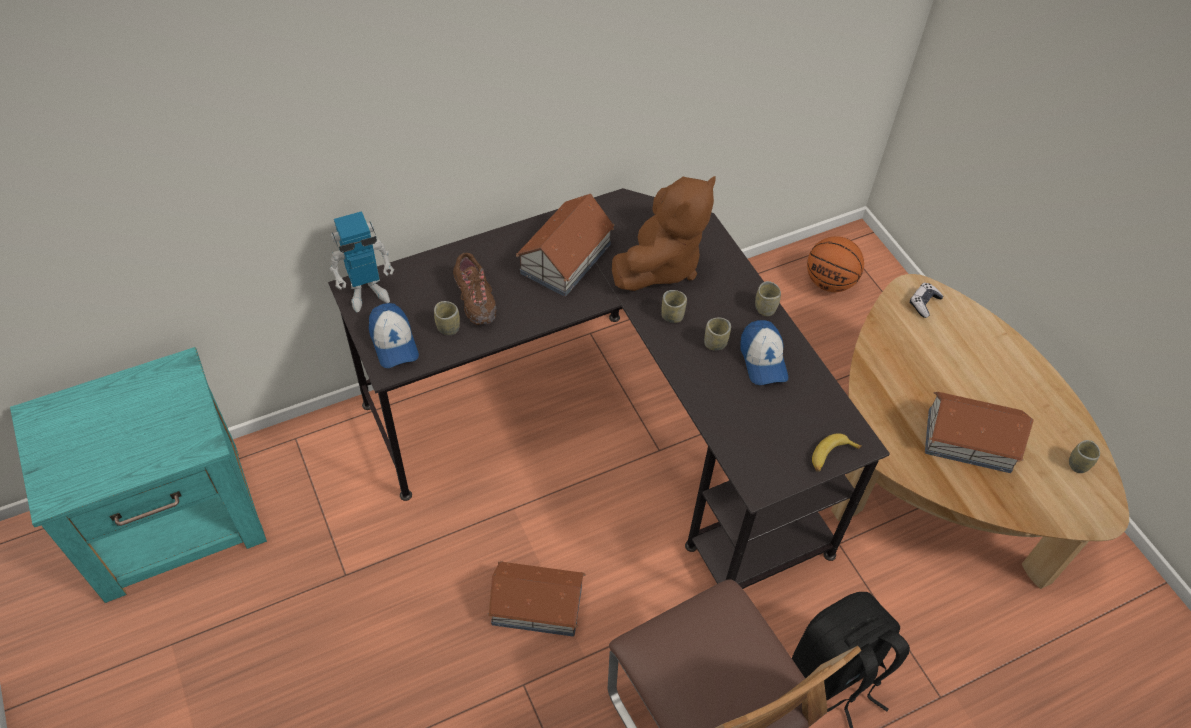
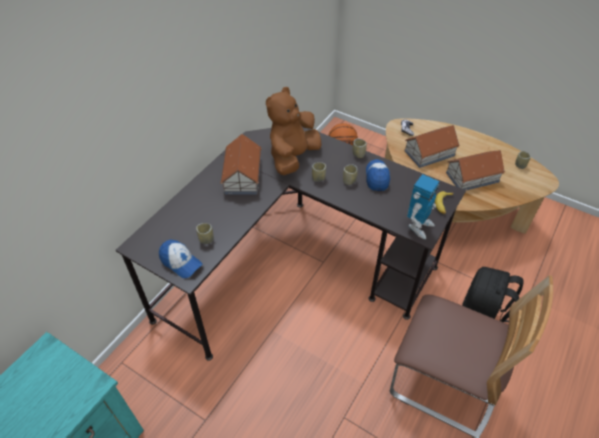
camera: 30 degrees left, 5 degrees down
(367, 293) = (144, 244): toy robot -> toy robot (418, 226)
(475, 299) = (210, 218): brown shoe -> none
(536, 604) = (320, 372): toy house -> toy house (428, 153)
(660, 264) = (293, 157): brown plush toy -> brown plush toy turned 150 degrees counterclockwise
(763, 360) = (377, 177): cap -> cap turned 135 degrees counterclockwise

